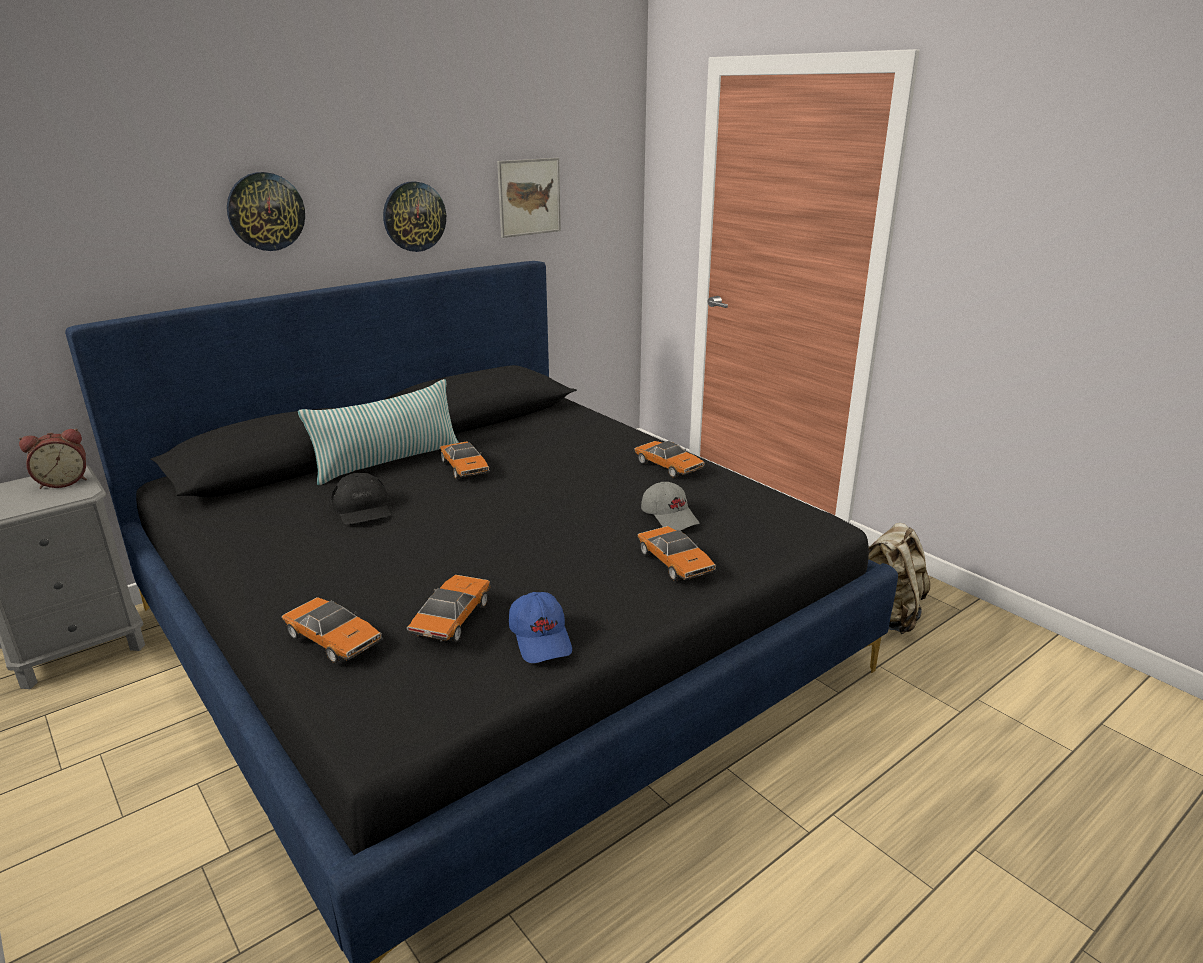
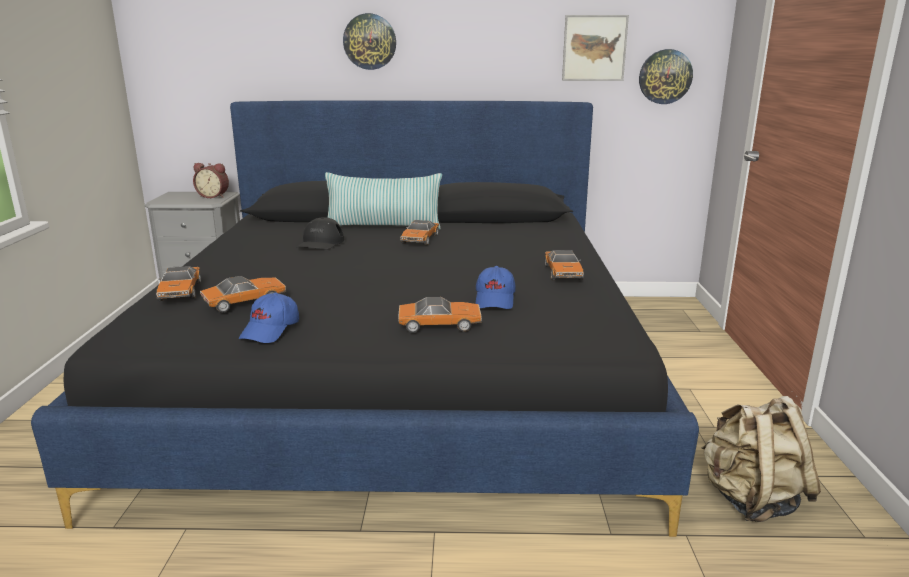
camera: 40 degrees right, 5 degrees down
(414, 216) = (483, 55): wall clock -> wall clock (665, 76)
(670, 517) = (495, 300): grey cap -> blue cap
(675, 563) = (439, 324): toy car -> toy car turned 105 degrees counterclockwise

